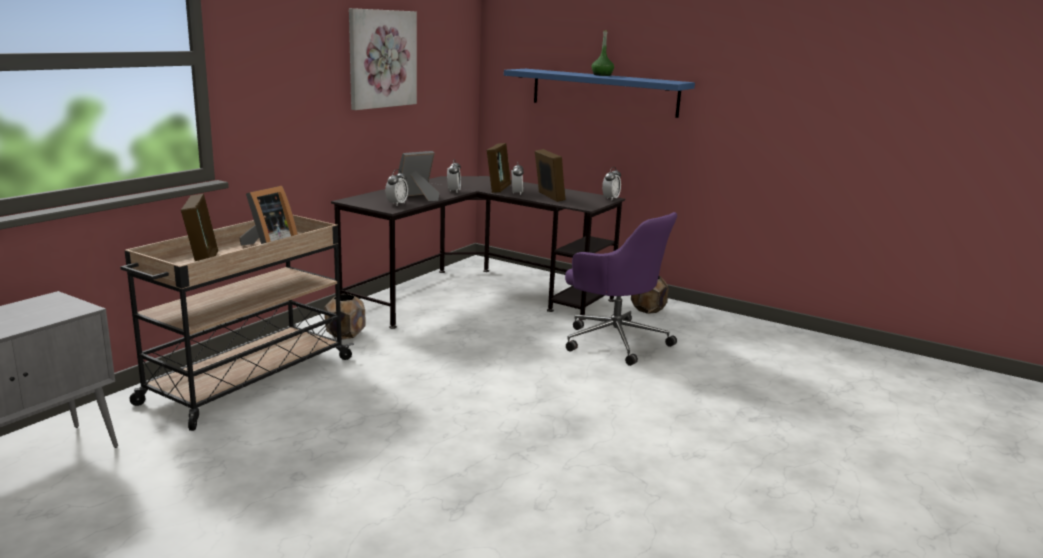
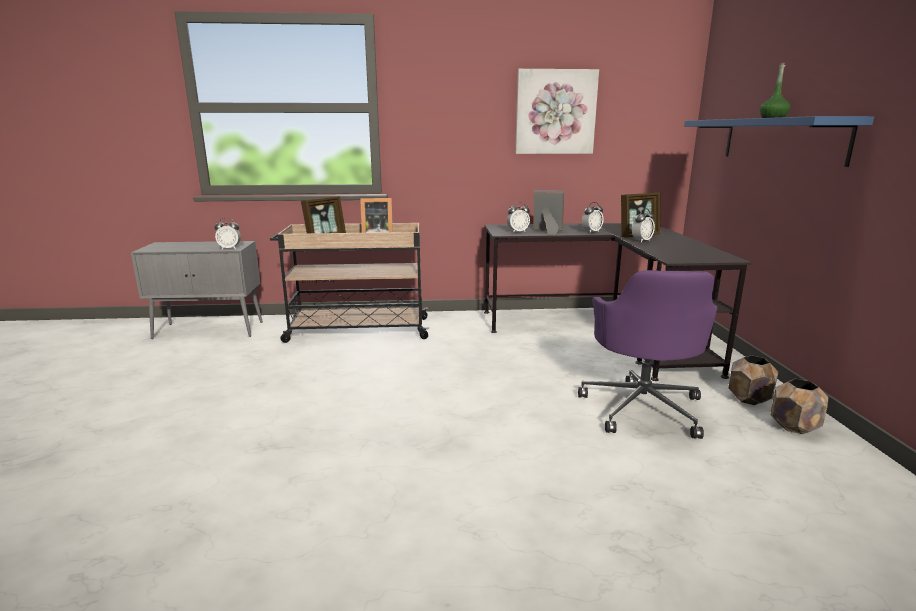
camera: 55 degrees right, 0 degrees up
(345, 335) = (457, 326): brown planter -> brown planter (794, 426)
(548, 197) = (664, 247): picture frame -> none
(610, 199) = (730, 259): alarm clock -> alarm clock (229, 248)

